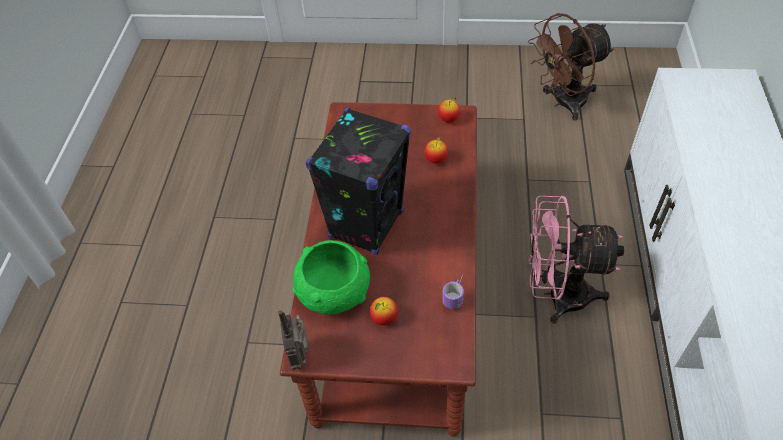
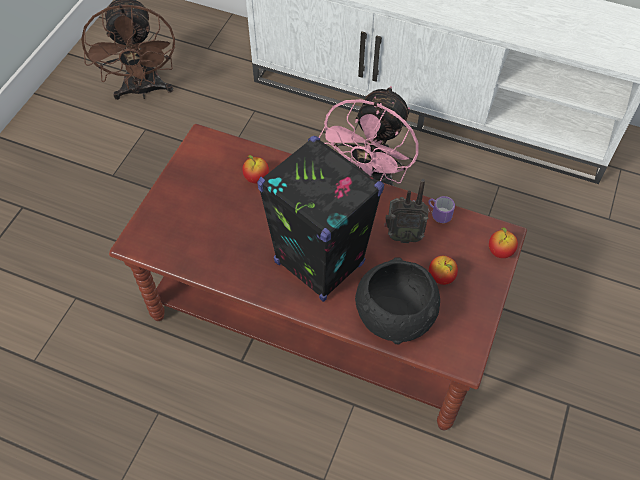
camera: 75 degrees left, 5 degrees up
(300, 355) = (464, 362): radio -> radio (402, 236)
(334, 291) = (395, 313): green bowl -> black bowl
(448, 119) = (203, 150): apple -> apple (500, 251)

